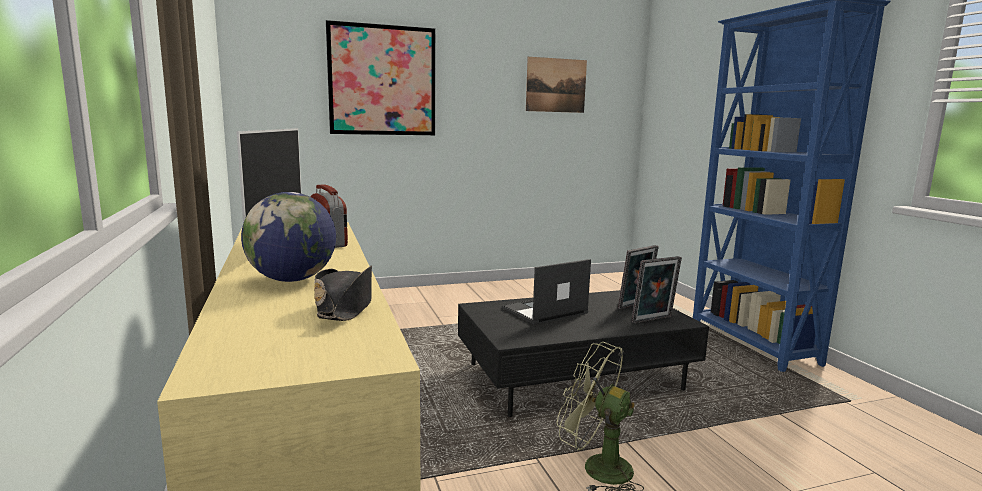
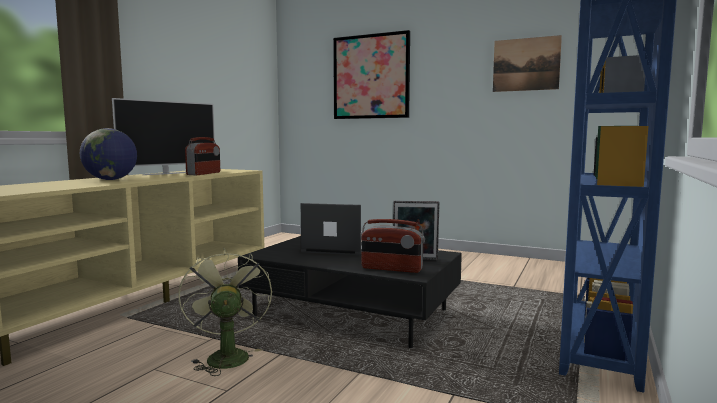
camera: 45 degrees right, 5 degrees down
(345, 307) = (71, 186): black hat -> none
(653, 320) = (391, 269): picture frame -> radio

